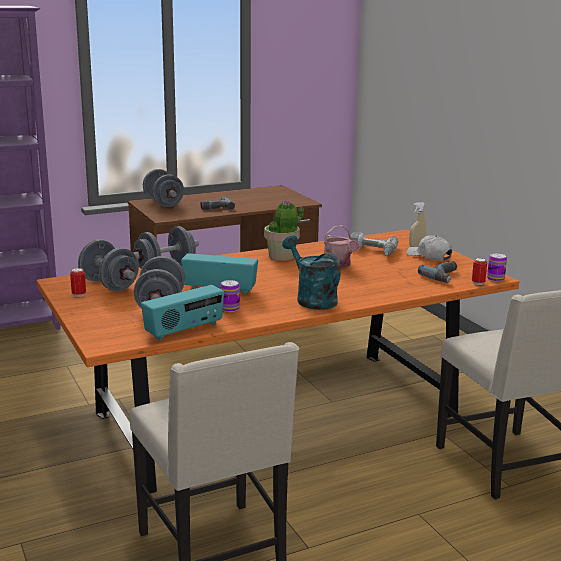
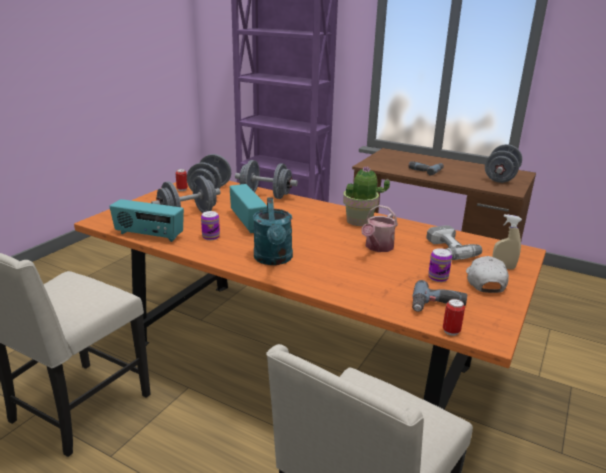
camera: 55 degrees right, 5 degrees up
(163, 203) = (398, 156): grey dumbbell -> grey dumbbell (500, 178)
(312, 299) = (274, 259): turquoise watering can -> turquoise watering can turned 150 degrees clockwise
(495, 279) = (485, 339): can -> can (438, 277)

